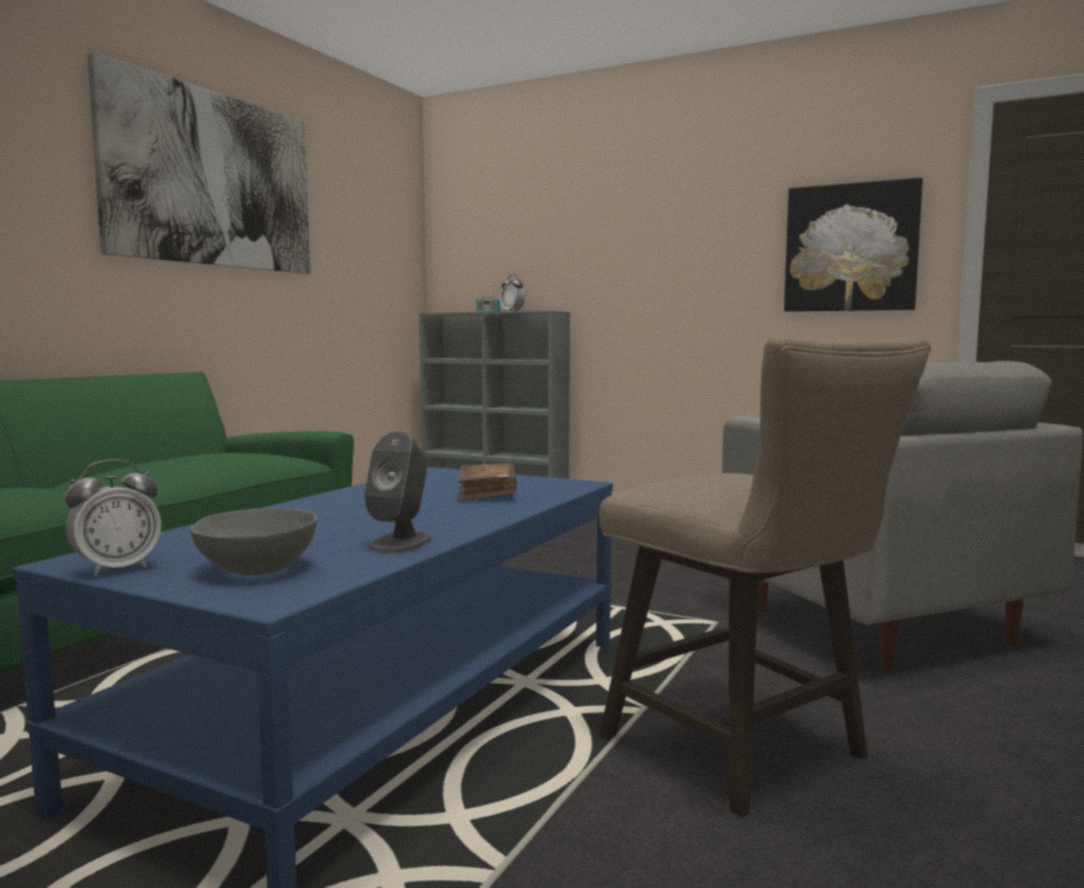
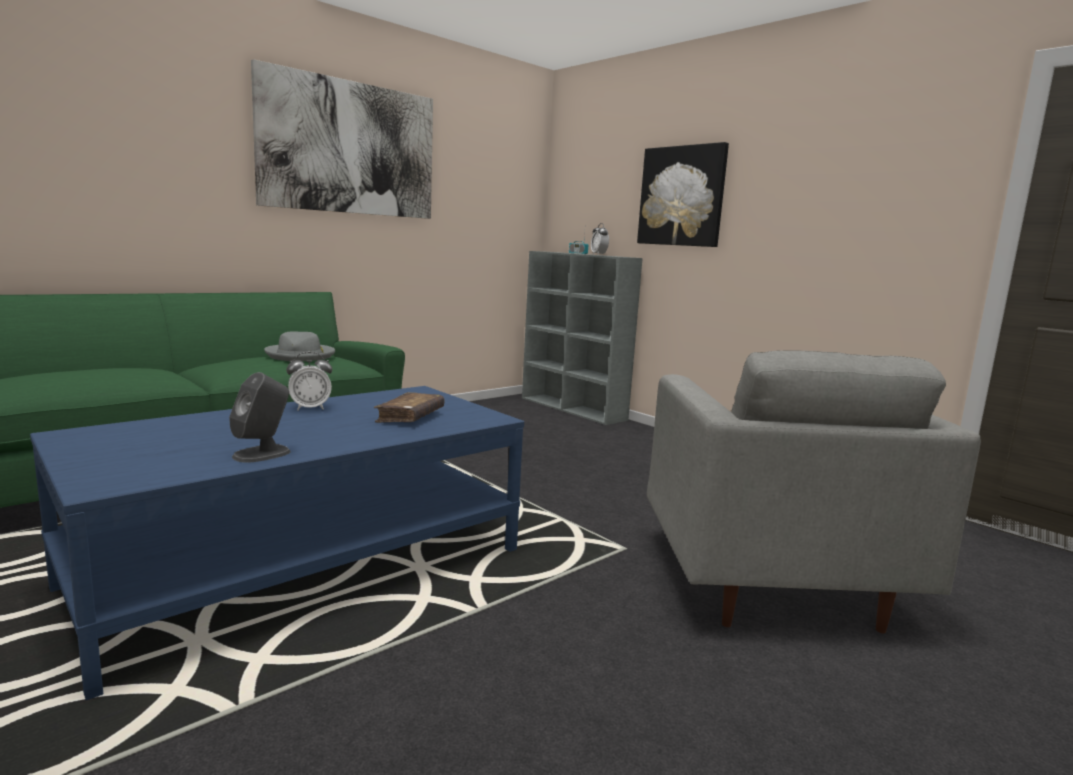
camera: 20 degrees right, 5 degrees up
(117, 569) = (72, 445): alarm clock -> alarm clock (310, 408)
(214, 453) = (300, 355): none -> grey hat
(257, 569) = (140, 460): grey bowl -> none
(748, 754) = (514, 669): beige stool -> none
(851, 248) = (886, 216): picture -> picture (682, 196)

